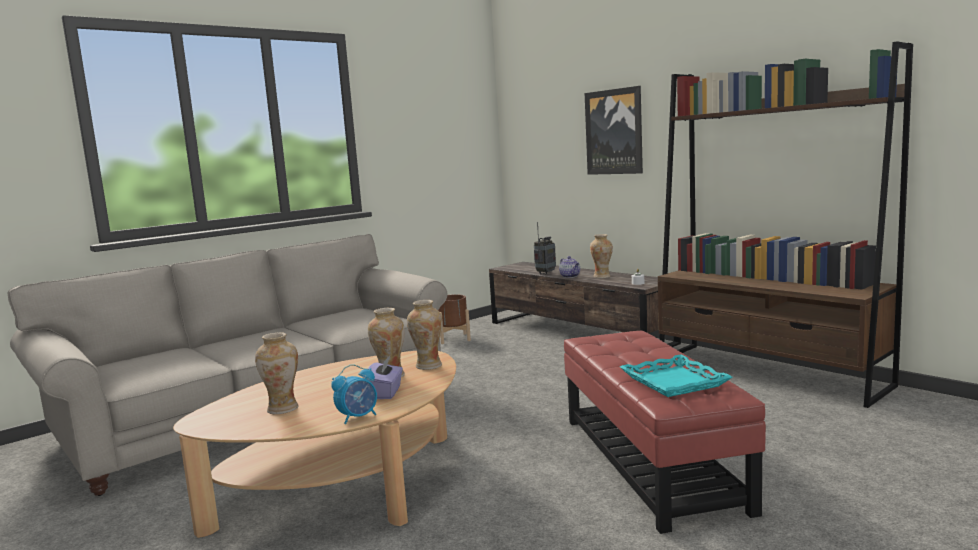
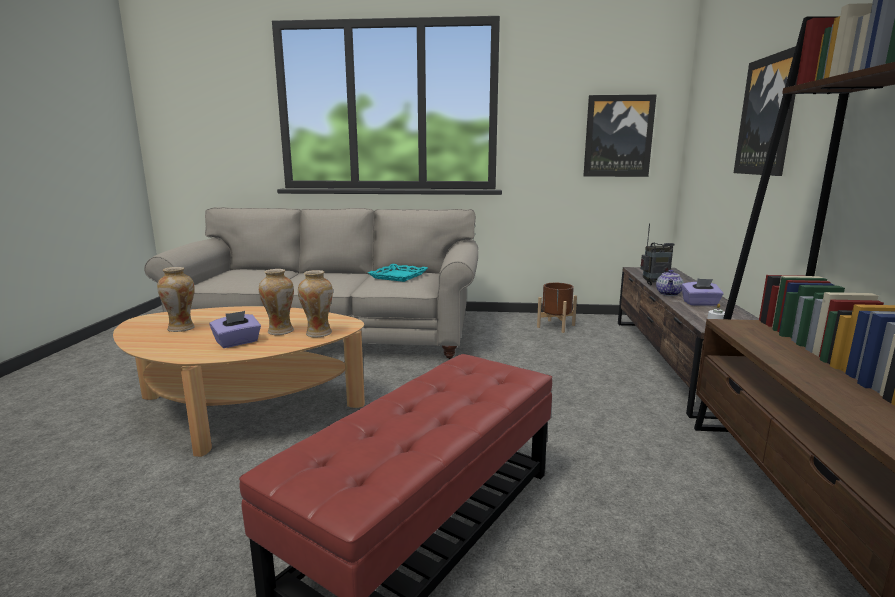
camera: 45 degrees right, 5 degrees up
(358, 417) = (173, 353): alarm clock -> none
(456, 150) = (618, 136): none -> picture
(602, 276) = (700, 303): vase -> purple tissue box
(675, 382) = (362, 448): turquoise tray -> turquoise tray (399, 276)

